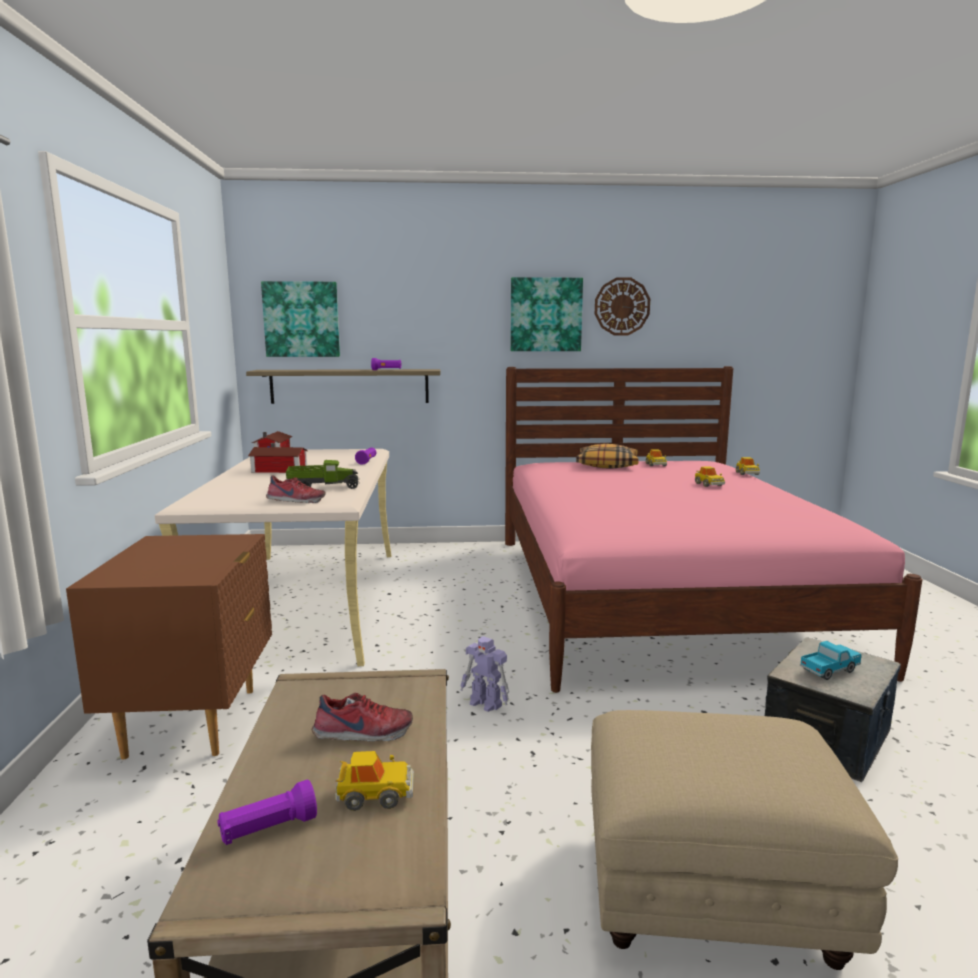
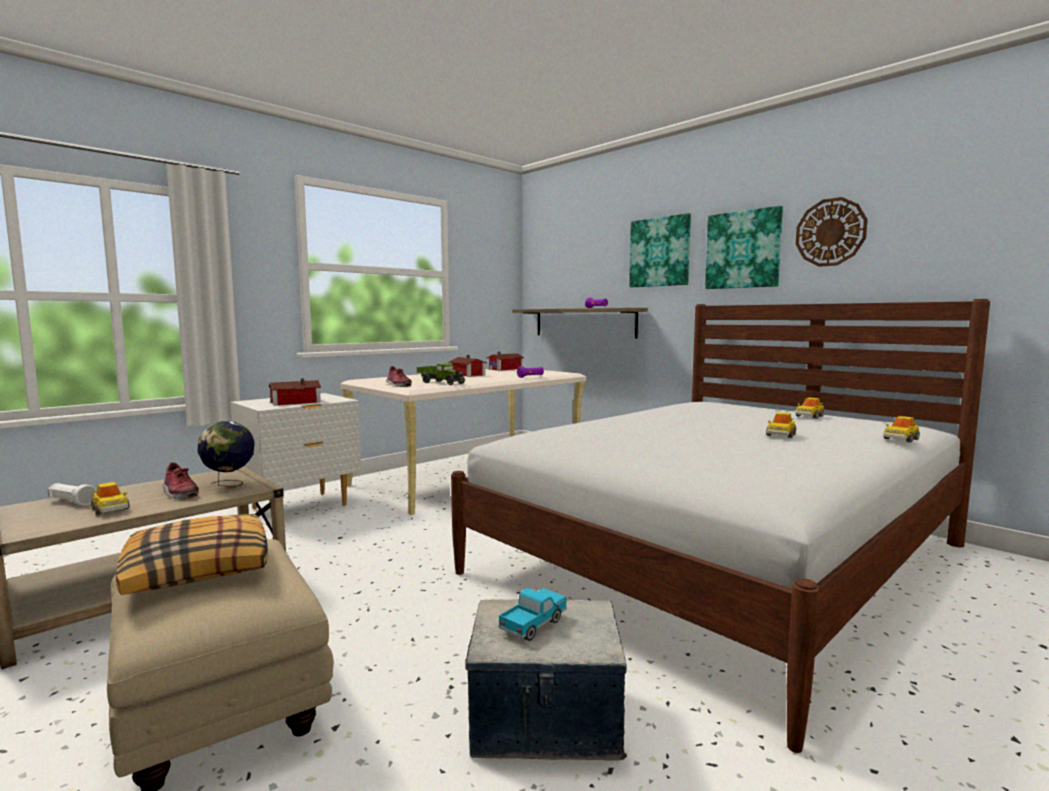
camera: 50 degrees right, 5 degrees down
(191, 559) = (294, 402): none -> toy house
(194, 721) = (300, 507): brown nightstand -> white nightstand
(268, 829) = (72, 502): purple flashlight -> white flashlight
(301, 319) = (558, 270): picture -> picture (660, 252)
(376, 696) = (229, 485): none -> globe
(486, 703) = (408, 559): toy robot -> none
(607, 465) = (755, 410): pillow -> pillow (199, 569)
(657, 595) = (722, 558): pink bed -> white bed
(830, 670) = (534, 625): toy truck -> toy truck turned 75 degrees counterclockwise

